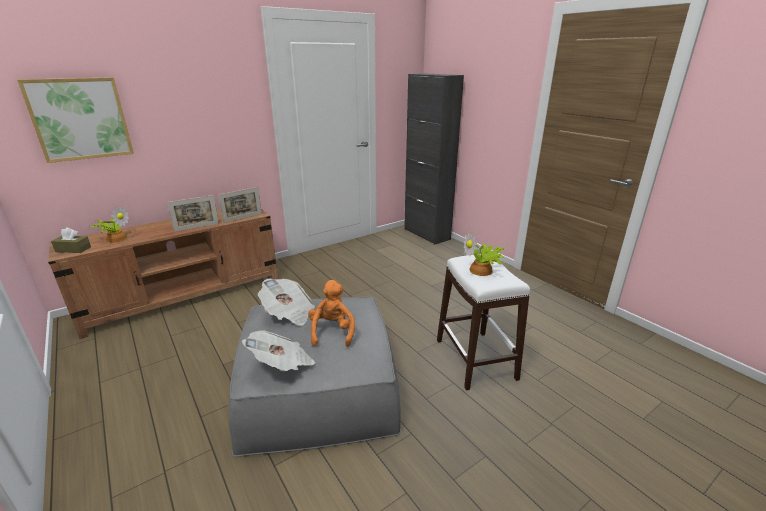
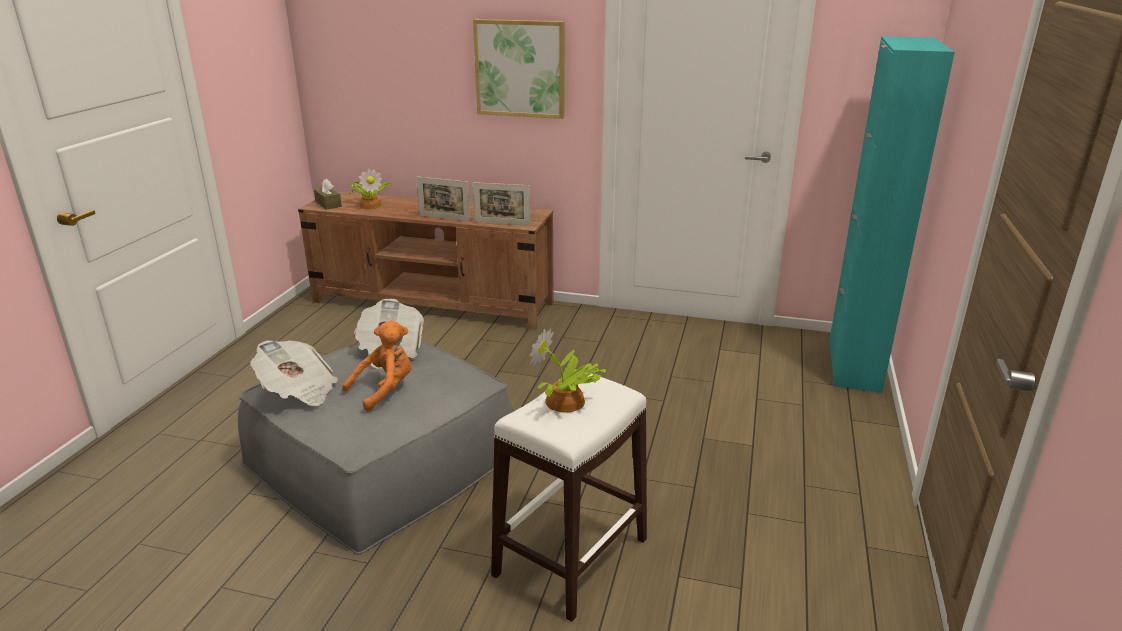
camera: 50 degrees right, 0 degrees up
(80, 119) = (377, 62): picture -> picture (520, 68)
(426, 234) = (854, 364): black cabinet -> turquoise cabinet

